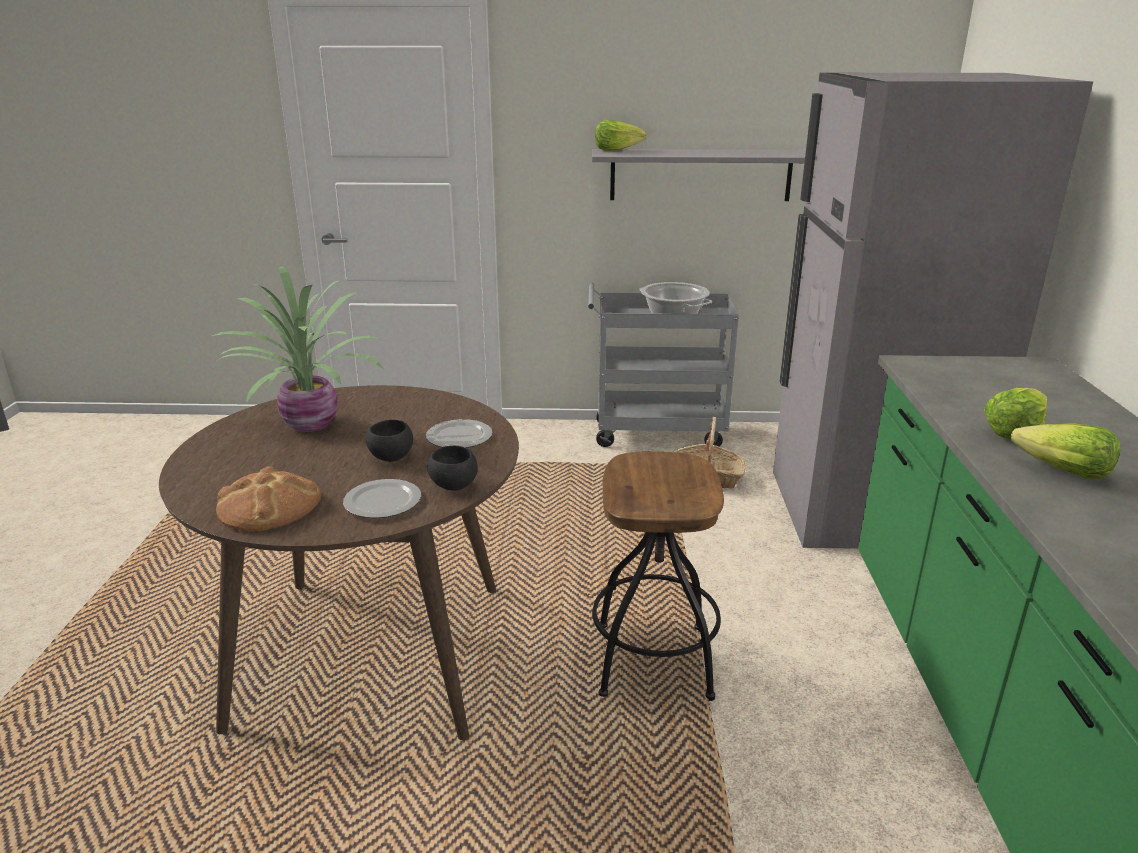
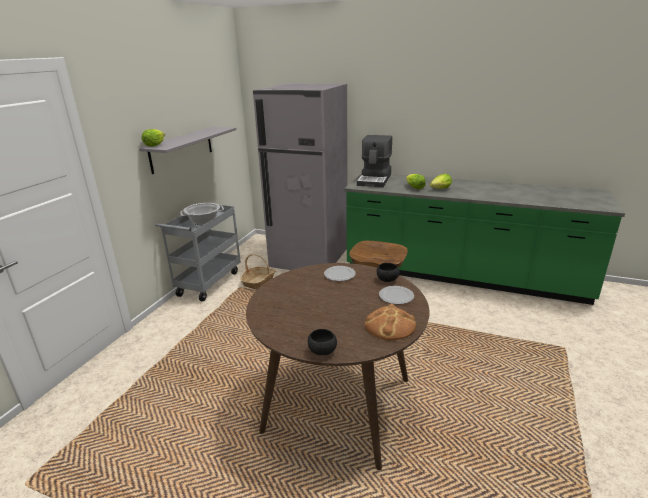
camera: 70 degrees left, 0 degrees up
(308, 426) = (298, 313): potted plant -> none
(391, 457) = (352, 292): black bowl -> black bowl (322, 351)
(1001, 377) = (375, 180): none -> coffee machine

